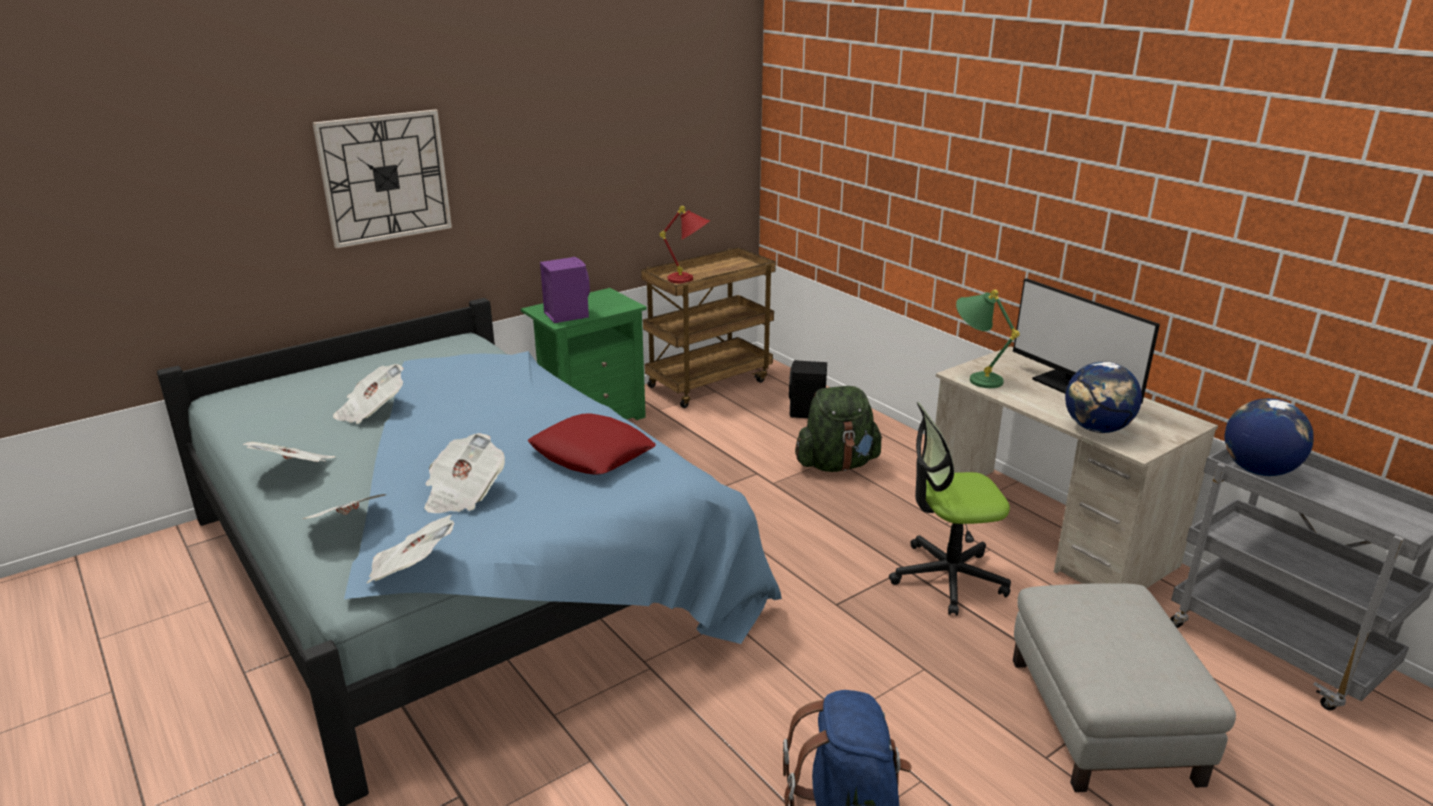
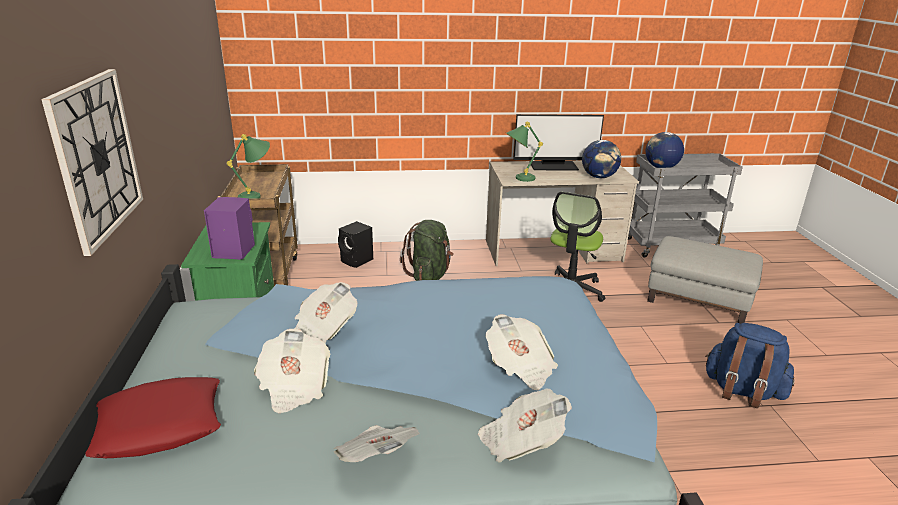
camera: 60 degrees left, 0 degrees up
(412, 569) = (627, 416): newspaper -> newspaper (322, 330)
(592, 454) = (500, 301): red pillow -> red pillow (160, 425)
(689, 280) = (257, 195): red table lamp -> green table lamp

